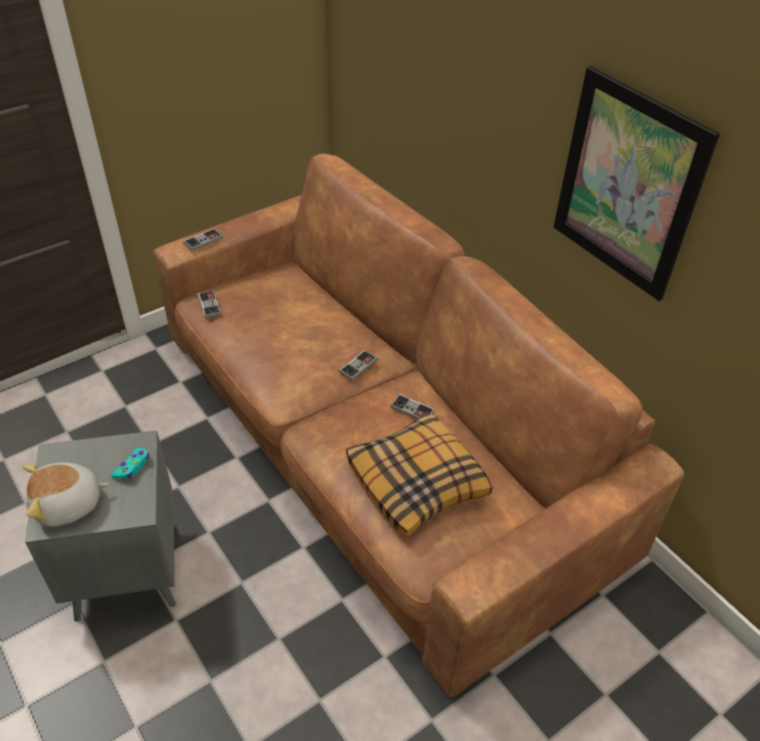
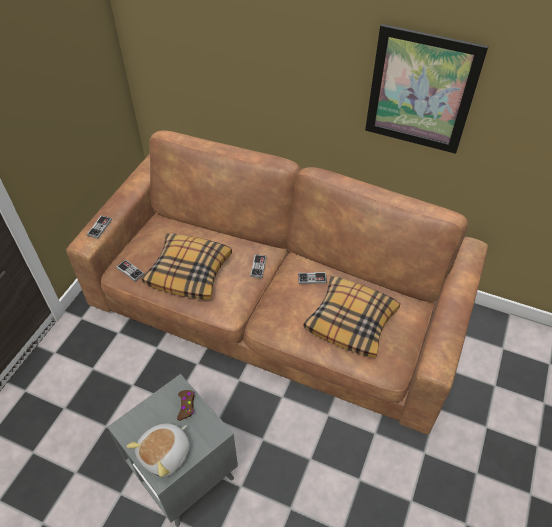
camera: 30 degrees left, 5 degrees up
(132, 467) = (186, 406): turquoise game controller -> brown game controller
(271, 334) = (189, 272): none -> pillow

